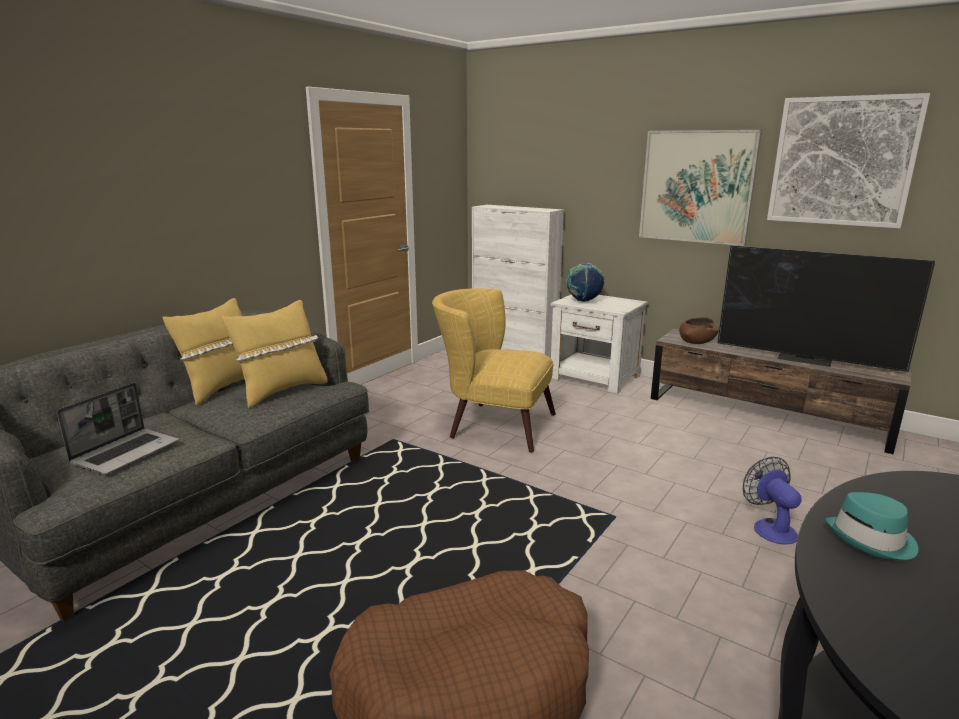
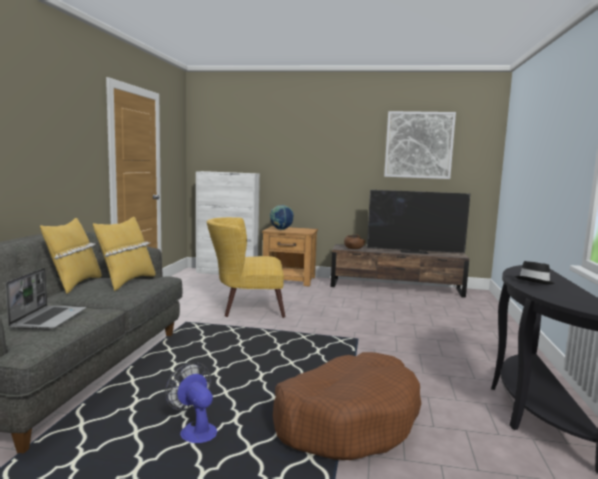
camera: 25 degrees left, 10 degrees down
(595, 378) = (289, 280): white nightstand -> brown nightstand
(696, 187) = (343, 158): picture -> none
(770, 527) = (435, 332): fan -> fan (195, 430)
(872, 539) = (535, 281): turquoise hat -> black hat

